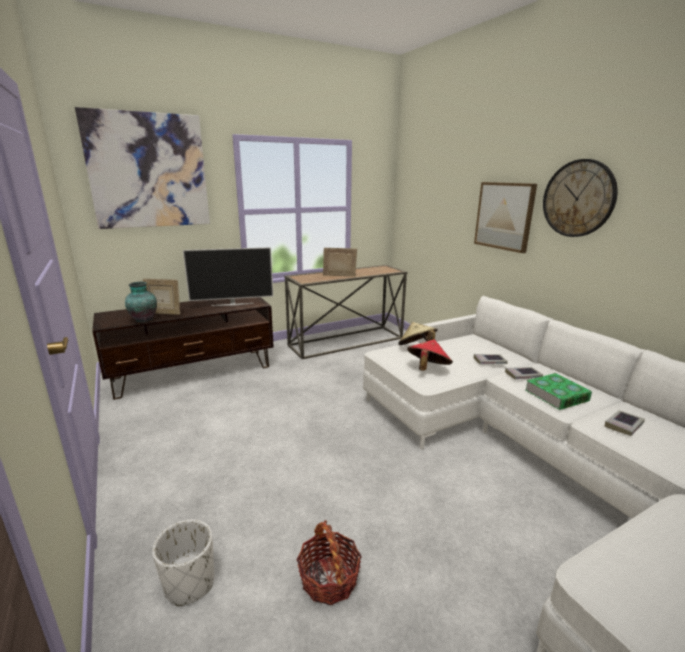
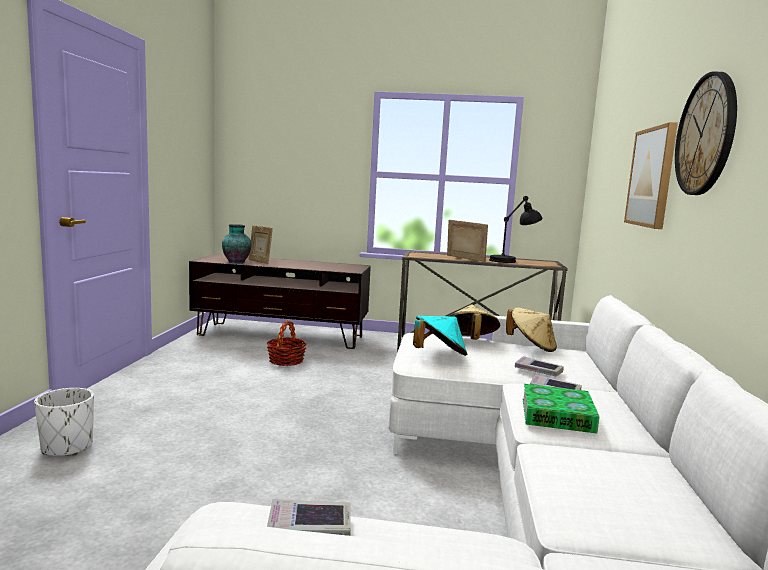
camera: 35 degrees right, 10 degrees down
(149, 171) = (288, 127): picture -> none
(232, 304) = (329, 267): television -> none
(329, 579) = (148, 491): basket -> basket (286, 361)
(367, 271) = (513, 261): none -> black table lamp
(427, 369) = (439, 354): red hat -> turquoise hat
(452, 341) = (531, 347): none -> beige hat
(623, 425) = (589, 464): book -> book (309, 527)

